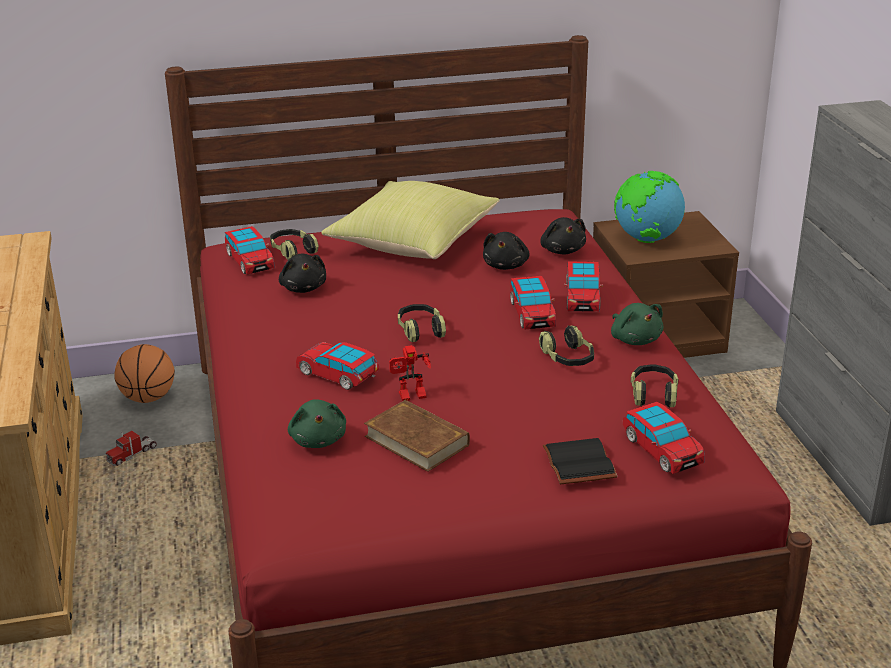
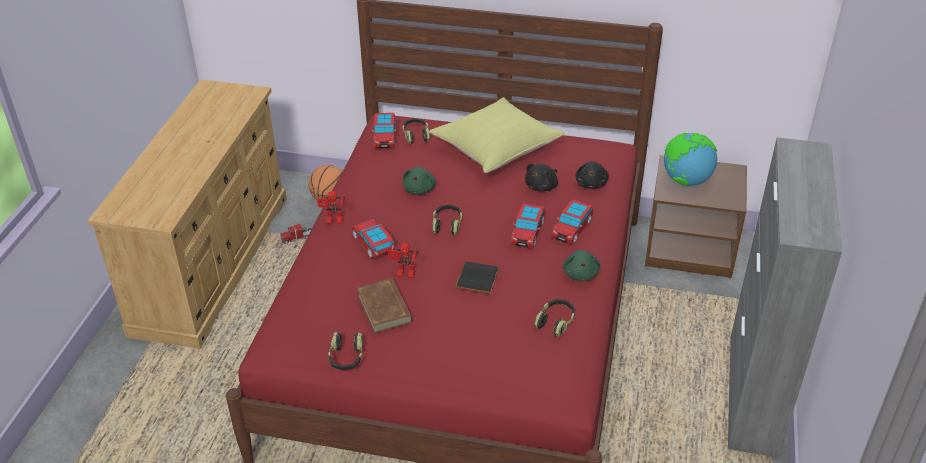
camera: 25 degrees right, 10 degrees up
(255, 365) = (333, 221): none -> toy robot
(303, 288) = (402, 168): black plush toy -> none
(318, 439) = (331, 288): green plush toy -> green plush toy (420, 189)
(568, 358) = (522, 276): headphones -> headphones (346, 358)
(576, 463) = (466, 357): black book -> black book (476, 278)
(661, 450) = (526, 365): toy car -> none

